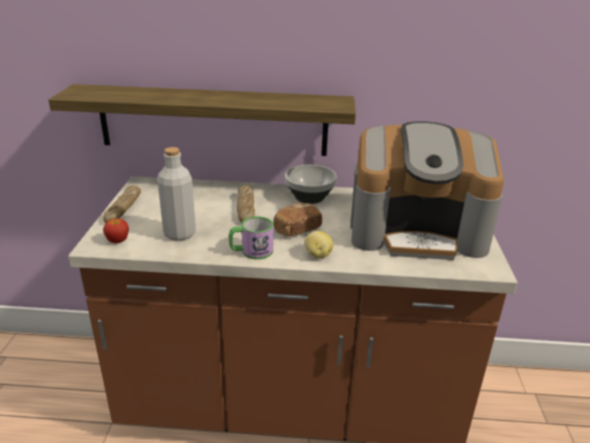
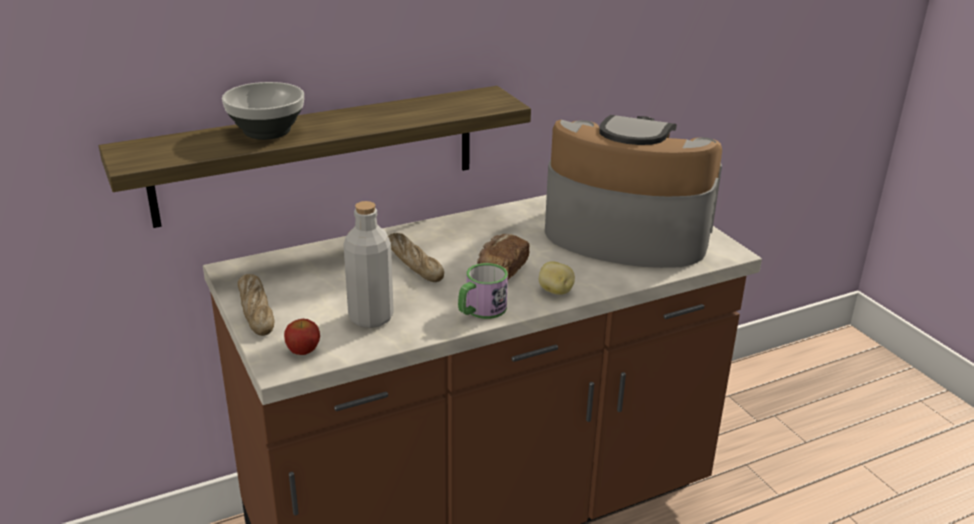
camera: 30 degrees left, 0 degrees up
(310, 197) = (473, 228): bowl -> bowl (268, 131)
(417, 231) = (625, 234): coffee machine -> coffee machine turned 135 degrees counterclockwise

